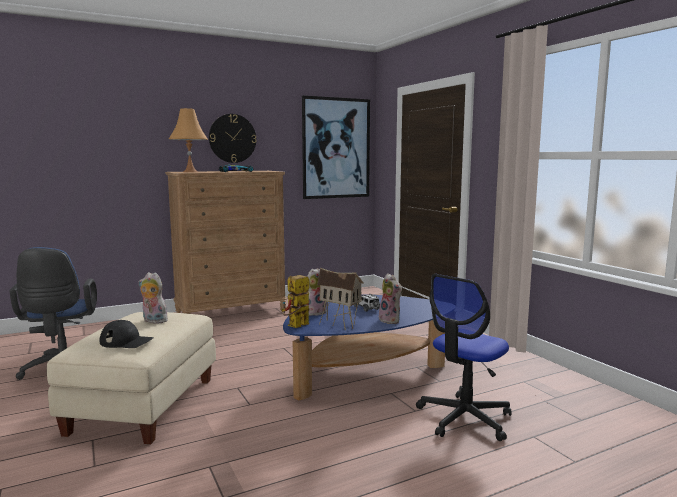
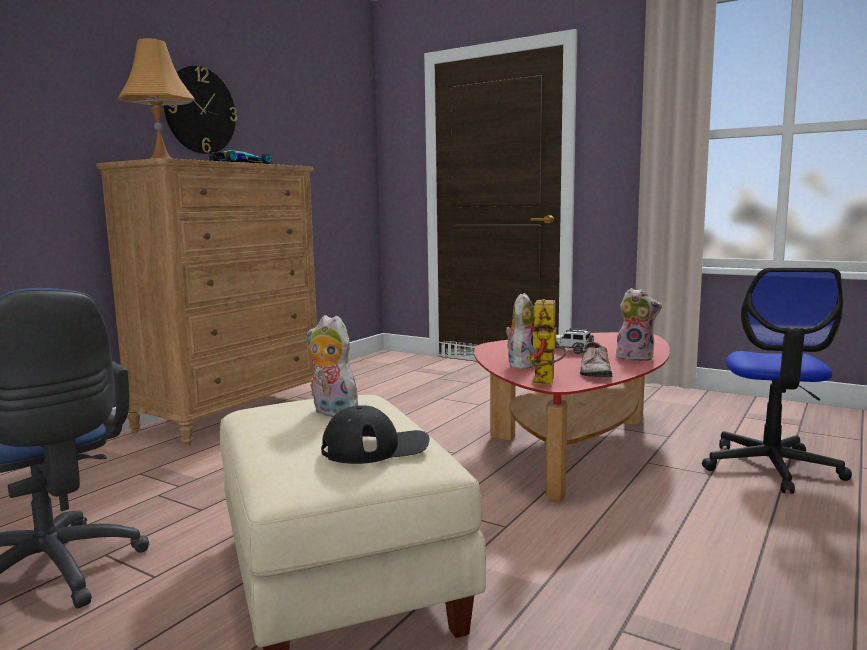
camera: 30 degrees left, 0 degrees up
(153, 321) = (331, 412): plush toy -> plush toy turned 45 degrees clockwise
(336, 148) = (335, 141): picture -> none
(340, 324) = (593, 371): toy house -> shoe
(364, 373) = (573, 448): blue coffee table -> red coffee table

